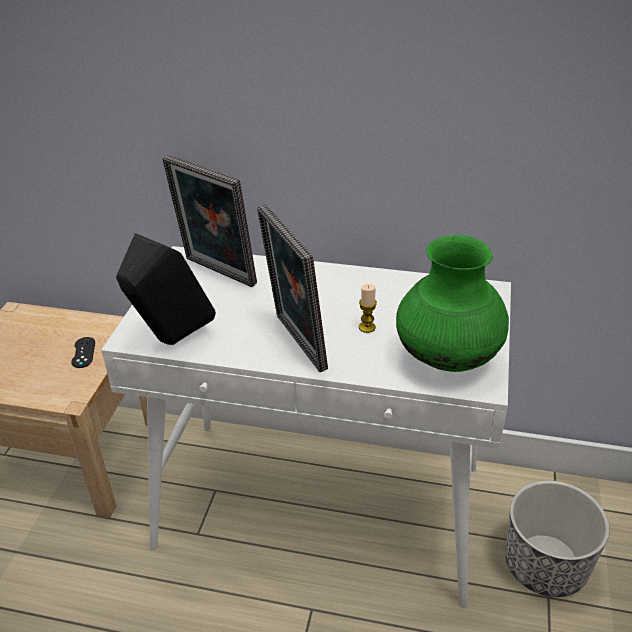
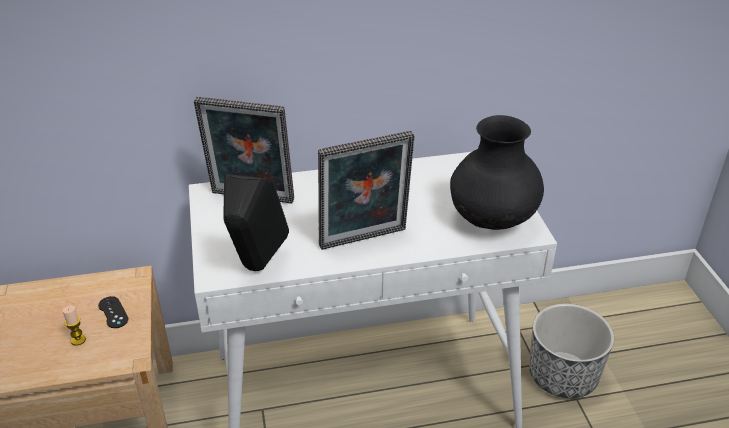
camera: 25 degrees left, 0 degrees up
(295, 343) = (364, 241): picture frame -> picture frame turned 60 degrees counterclockwise
(367, 327) = (413, 212): candle -> candle (78, 340)
(447, 359) = (492, 221): green vase -> black vase

